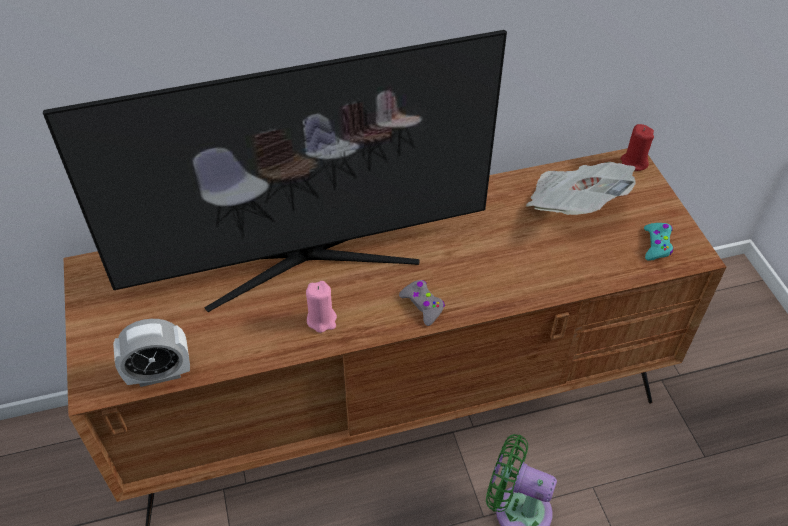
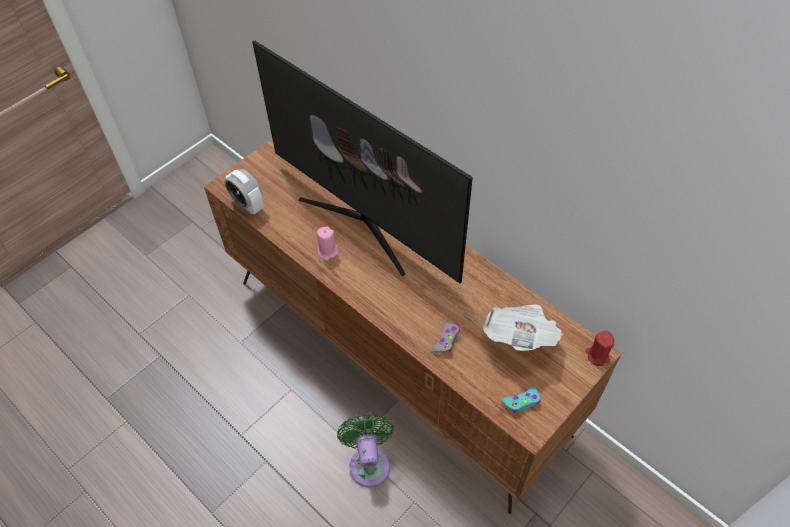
camera: 60 degrees right, 5 degrees up
(422, 305) = (371, 293): grey game controller -> grey game controller (446, 340)

